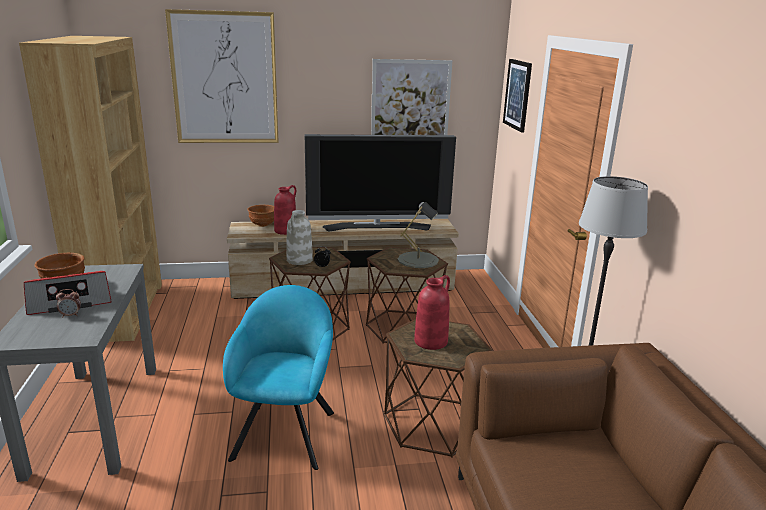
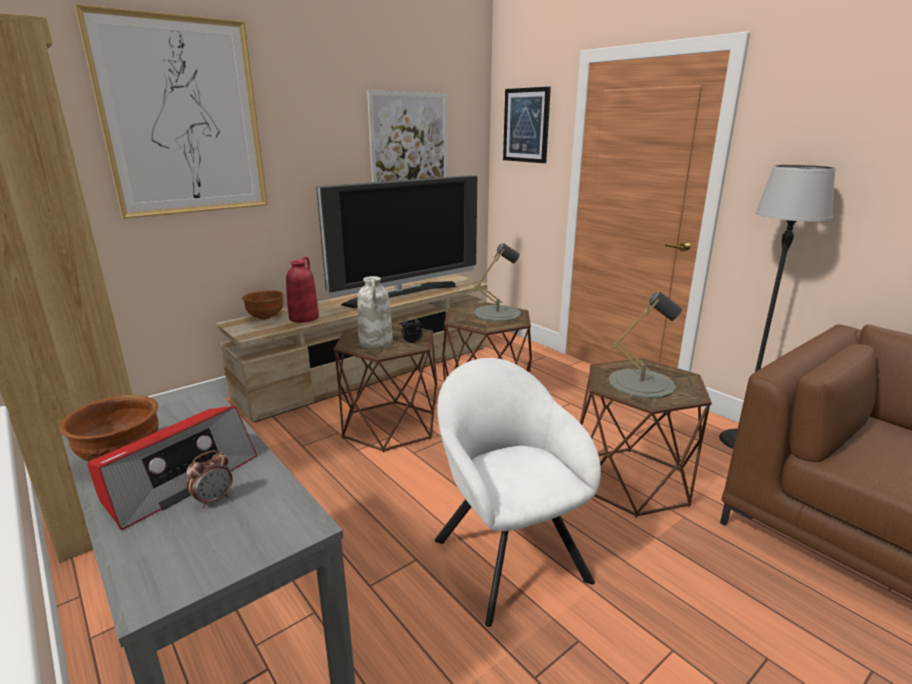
camera: 30 degrees left, 0 degrees up
(286, 431) = (506, 554): turquoise armchair -> white armchair
(431, 341) = (641, 383): red vase -> grey table lamp

